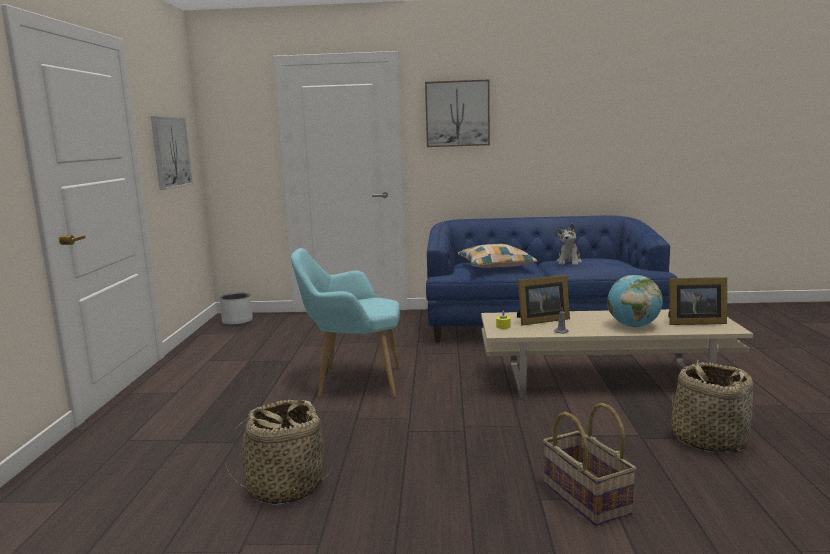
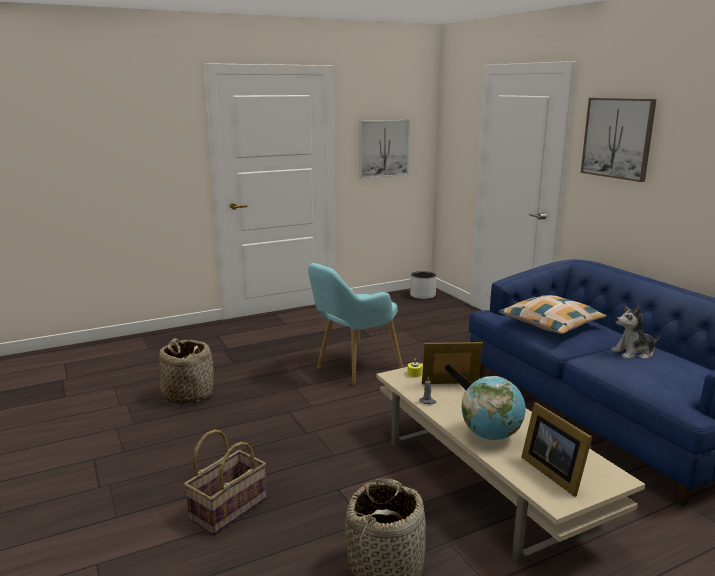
camera: 60 degrees right, 5 degrees up
(353, 383) = (353, 369): turquoise armchair -> turquoise armchair turned 105 degrees counterclockwise
(540, 320) = (453, 386): picture frame -> picture frame turned 135 degrees clockwise

